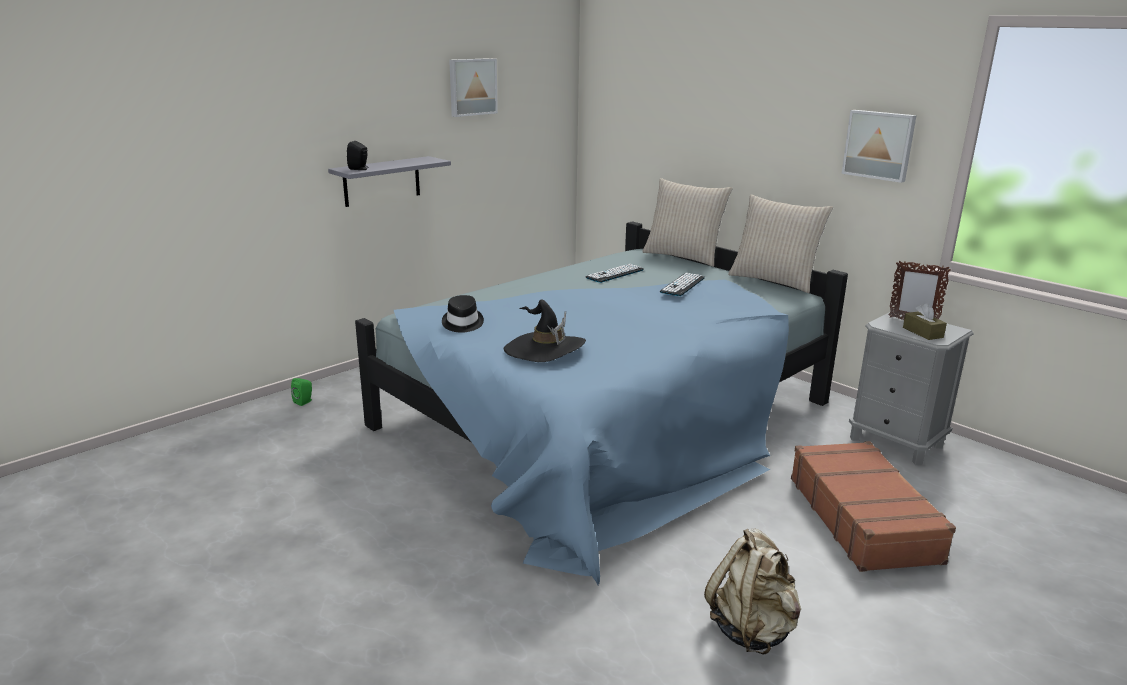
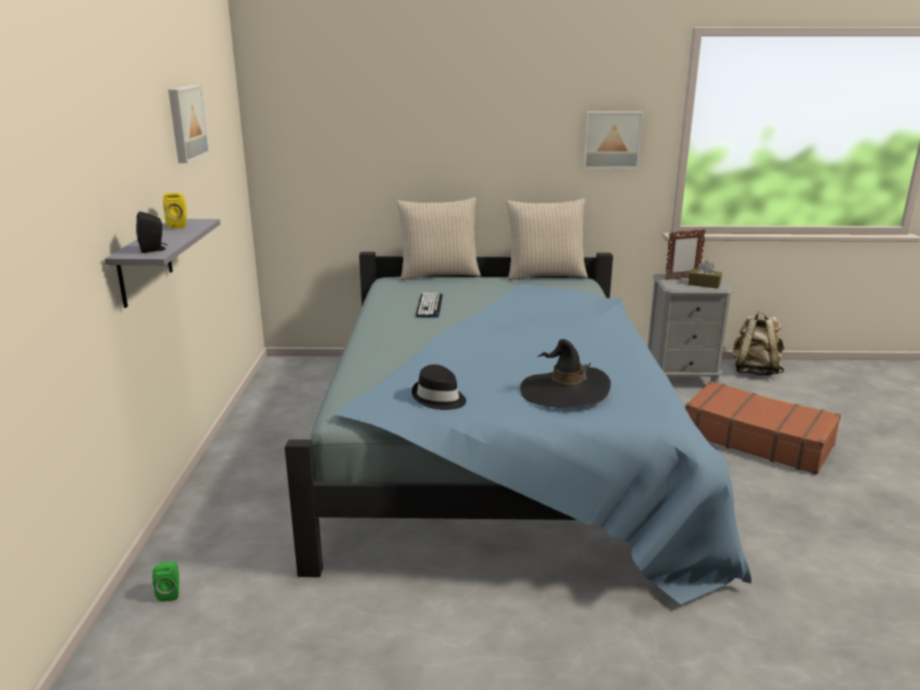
camera: 45 degrees left, 0 degrees up
(416, 160) = (179, 226): none -> yellow speaker
(682, 285) = (511, 298): keyboard -> none
(752, 629) = (847, 549): beige backpack -> beige backpack (754, 371)

